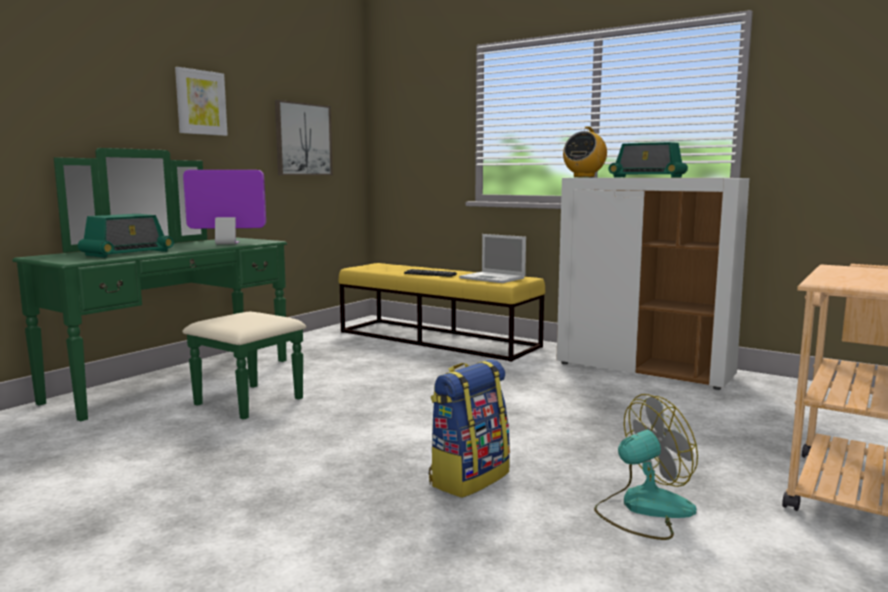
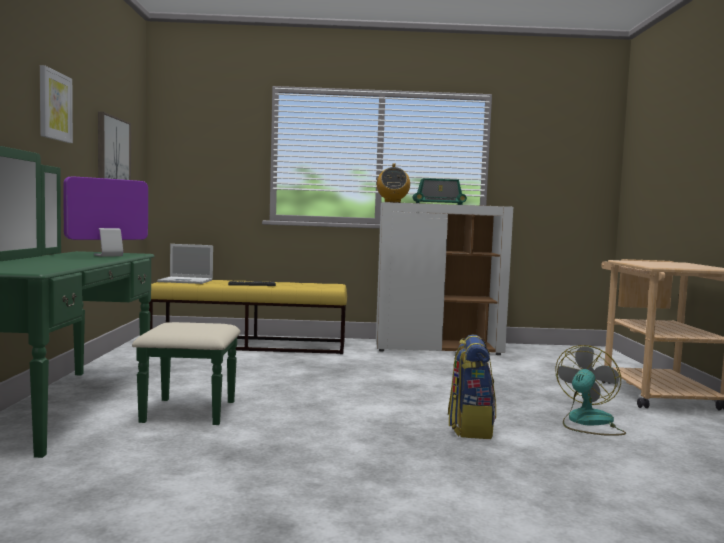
camera: 35 degrees left, 5 degrees down
(127, 253) = (54, 264): radio -> none
(493, 278) = (313, 285): laptop -> laptop (186, 281)

